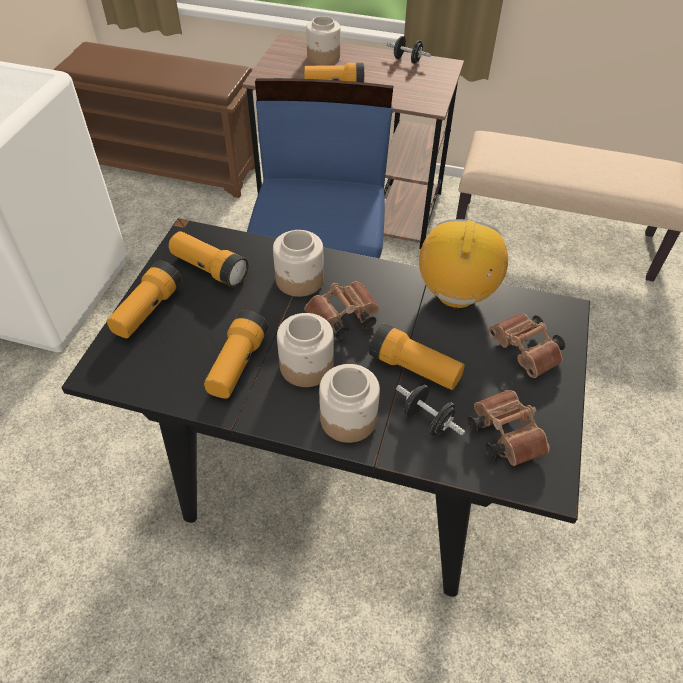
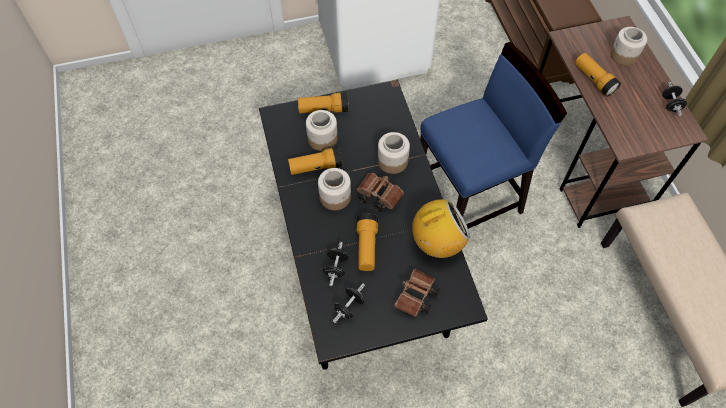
camera: 60 degrees right, 10 degrees up
(209, 269) = (370, 117): flashlight -> none
(348, 418) = (315, 232): jar -> jar (323, 139)
(502, 434) = (349, 307): brown binoculars -> black dumbbell

